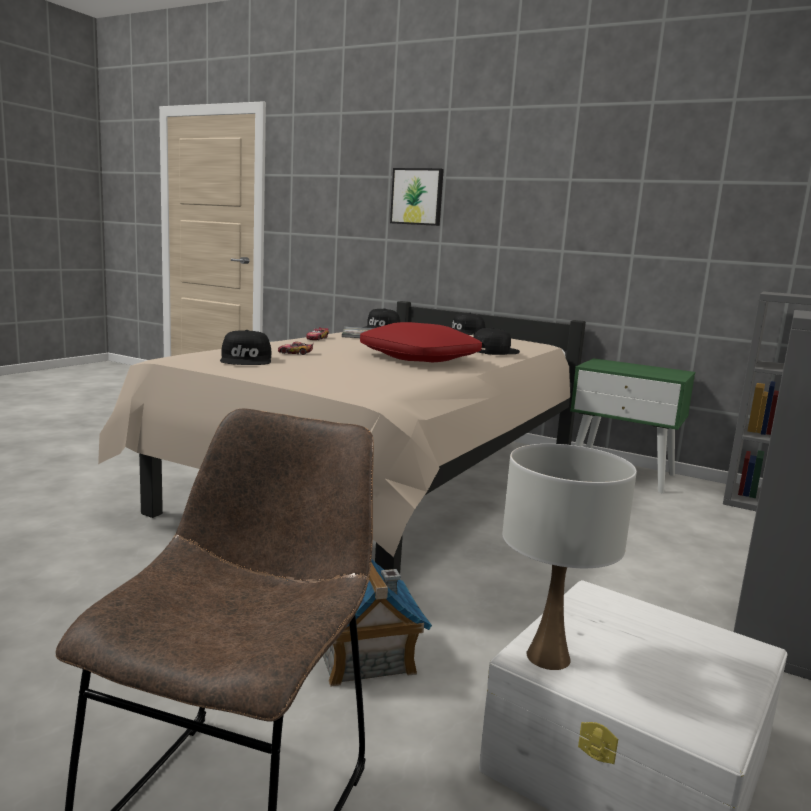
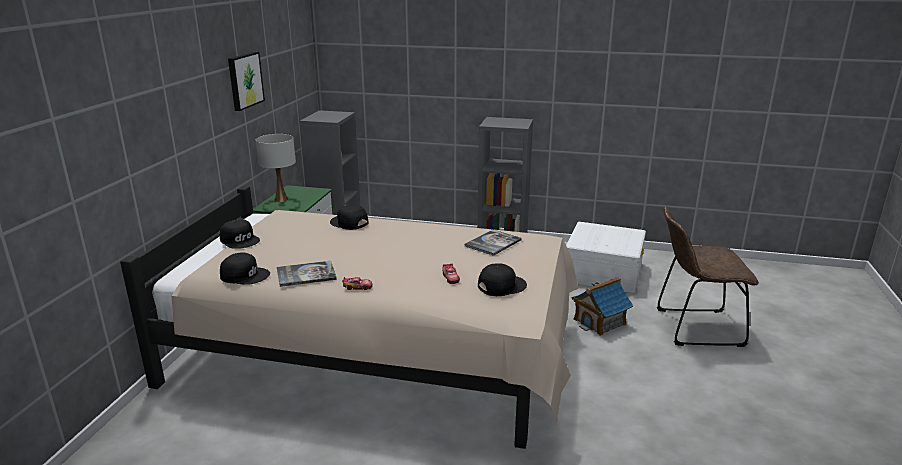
camera: 105 degrees left, 10 degrees up
(374, 373) = (493, 243): none -> book
(417, 197) = (97, 133): picture -> picture (244, 80)
(420, 358) = (415, 239): red pillow -> none
(547, 657) = (627, 249): white table lamp -> white table lamp (281, 199)

